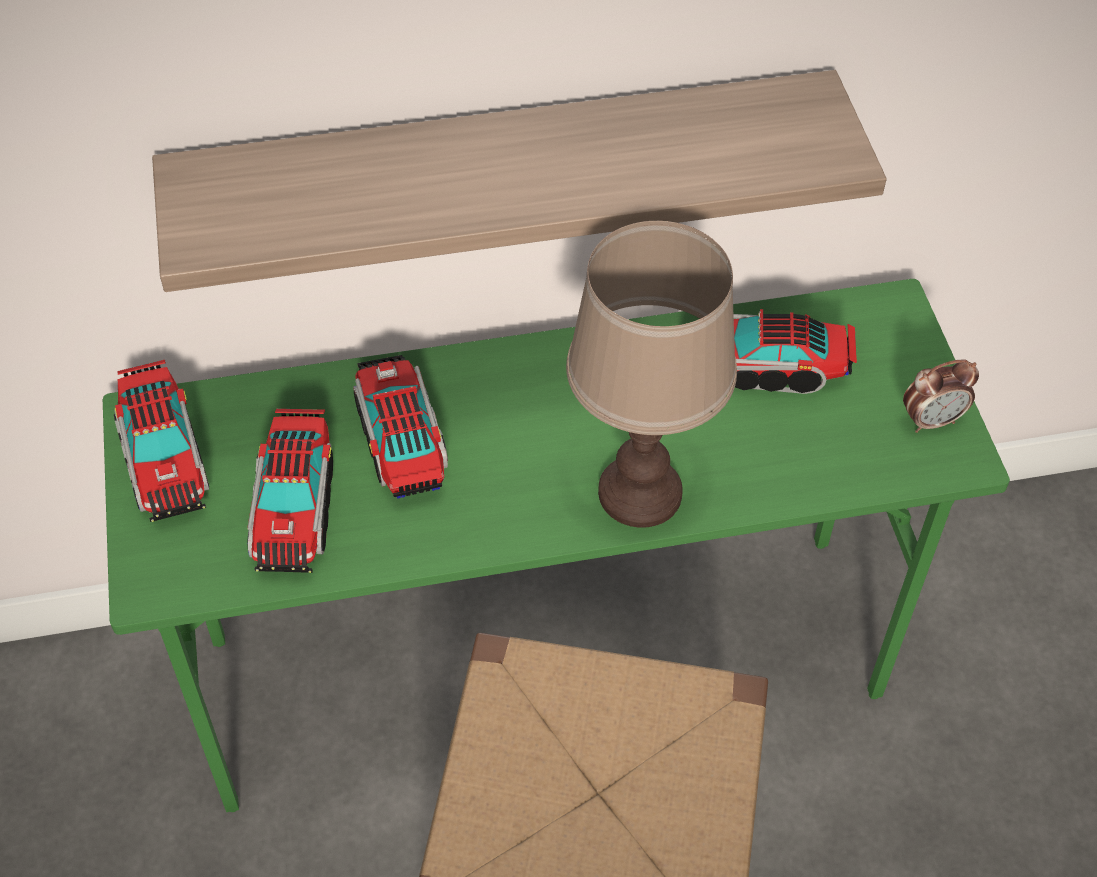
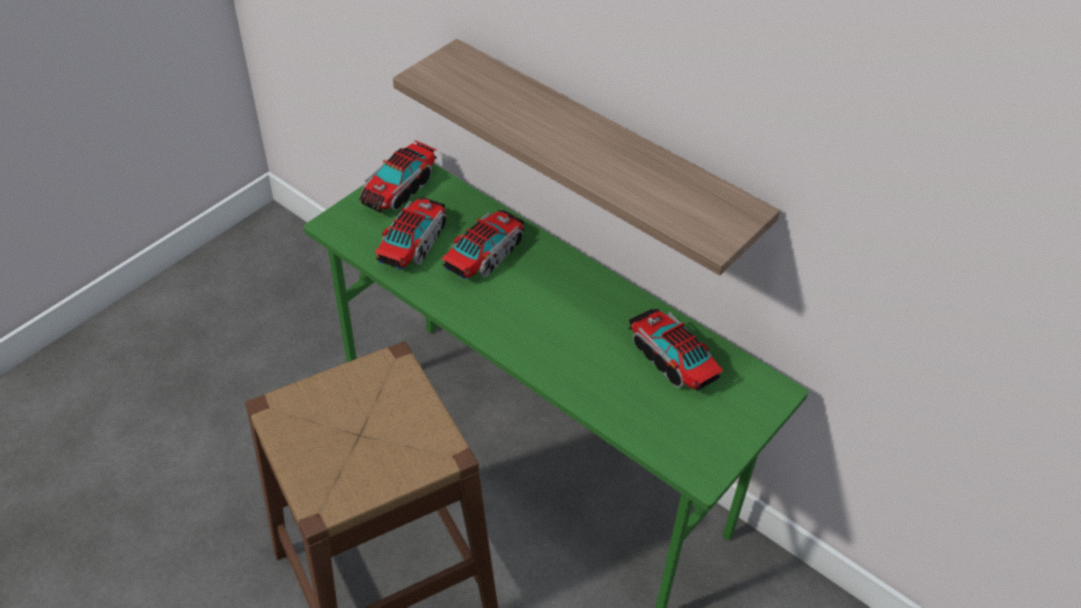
camera: 50 degrees right, 5 degrees down
(294, 509) = (413, 243): toy truck -> toy truck turned 150 degrees clockwise
(640, 494) = (541, 355): brown table lamp -> none
(932, 421) = (714, 448): alarm clock -> none

